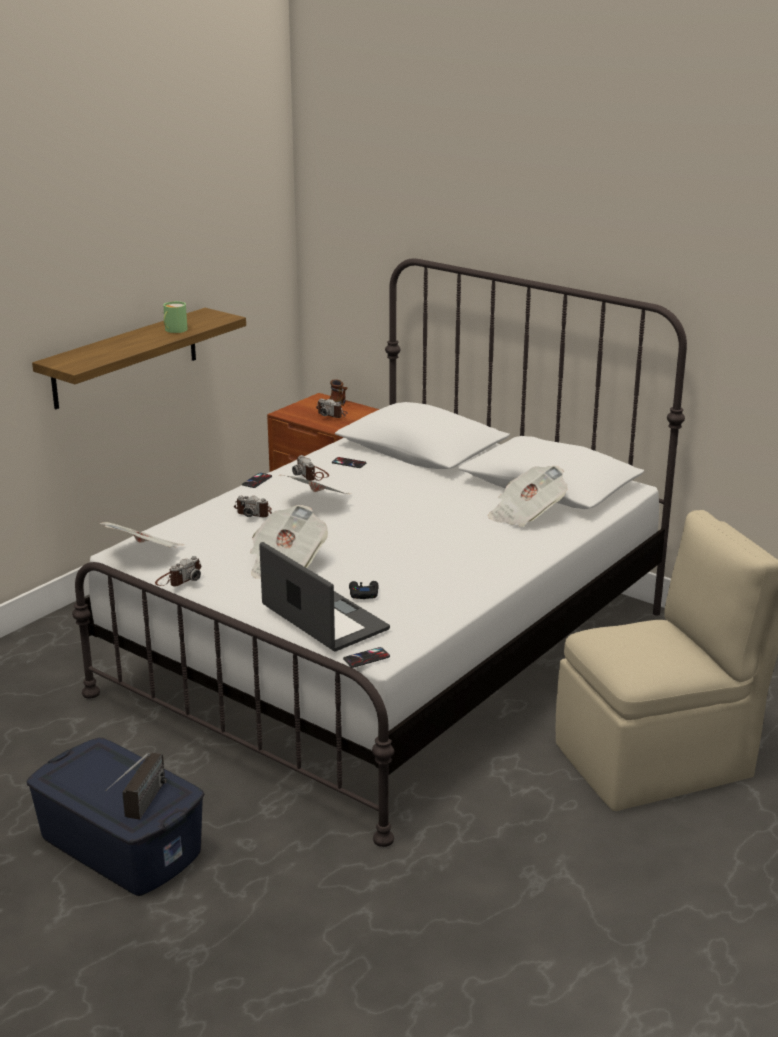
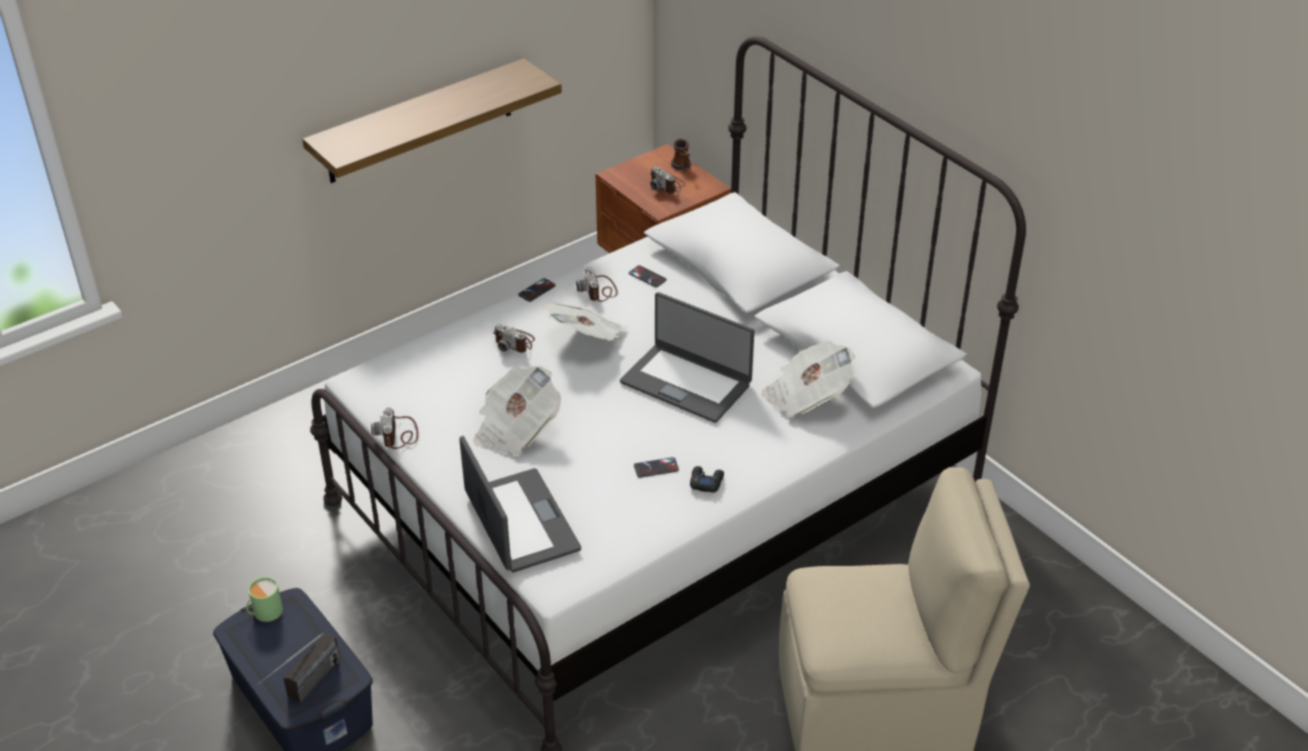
camera: 15 degrees right, 15 degrees up
(145, 554) = (380, 389): newspaper -> none
(174, 330) = (472, 99): green mug -> green mug (265, 612)
(179, 579) = (398, 434): camera -> camera turned 120 degrees clockwise
(363, 593) = (577, 490): black game controller -> black game controller (706, 482)
(366, 658) = (540, 588): phone -> phone (656, 468)
(420, 519) = (686, 382): none -> laptop

